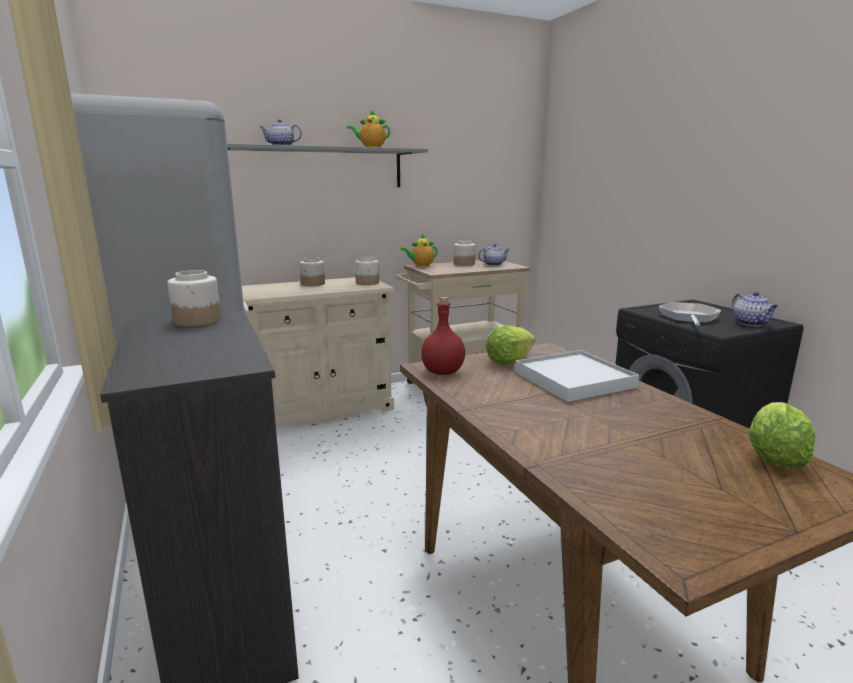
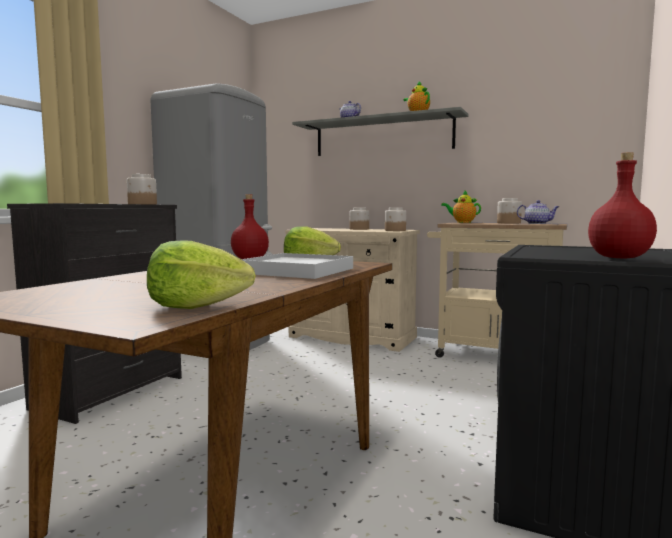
camera: 50 degrees right, 10 degrees down
(688, 318) = (560, 251): frying pan -> none
(751, 323) = (620, 258): teapot -> red bottle

